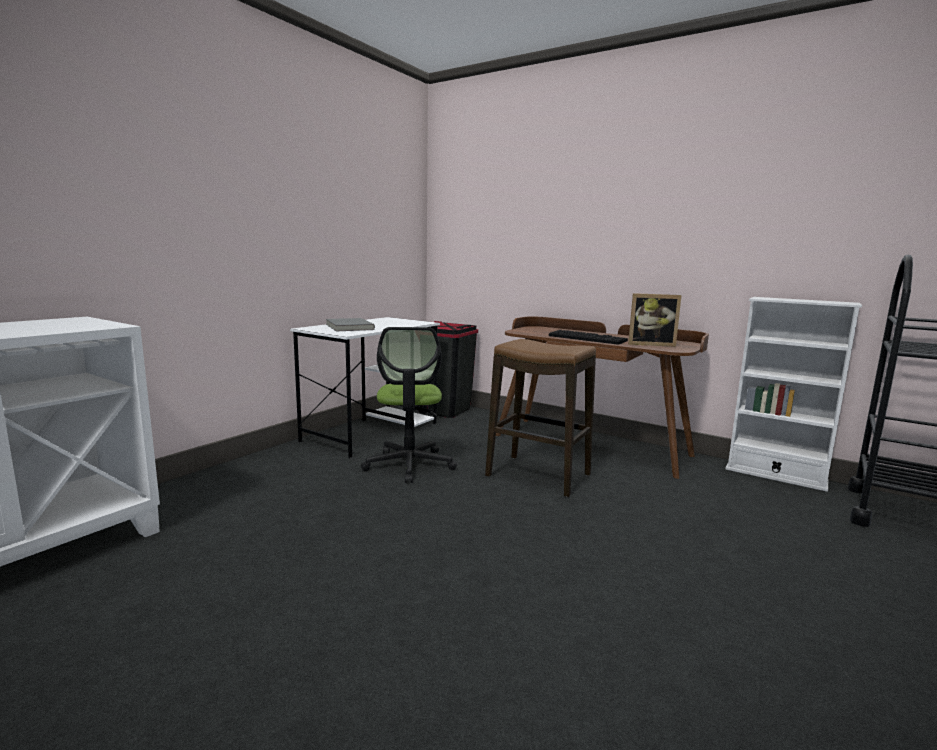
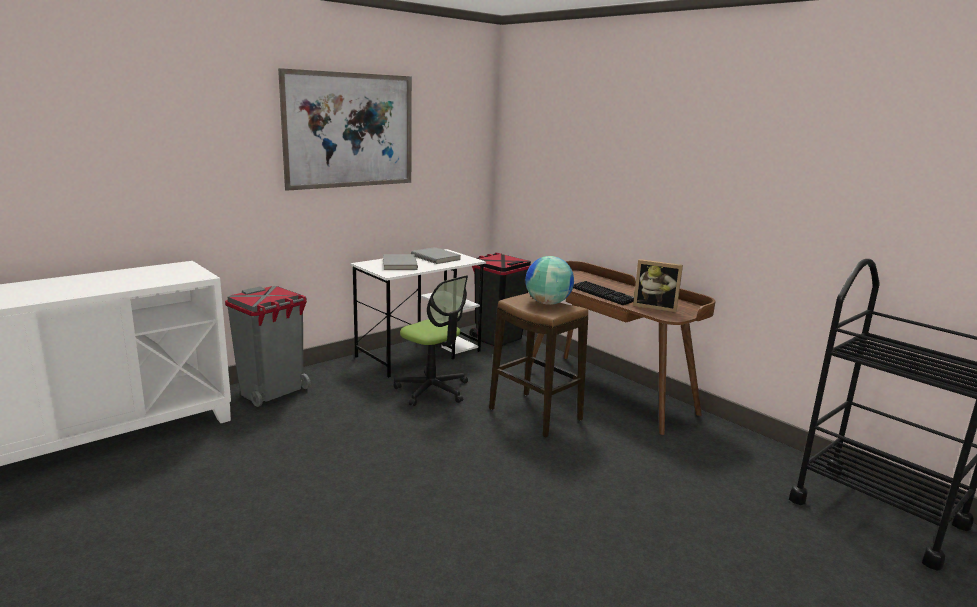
camera: 15 degrees right, 5 degrees up
(209, 490) = (273, 392): none -> grey trash can
(285, 170) = (350, 130): none -> picture
(384, 322) = (436, 257): none -> grey book
(409, 465) = (432, 390): office chair -> office chair turned 60 degrees counterclockwise
(548, 345) = (547, 303): none -> globe
(775, 475) = (765, 445): white bookcase -> none

